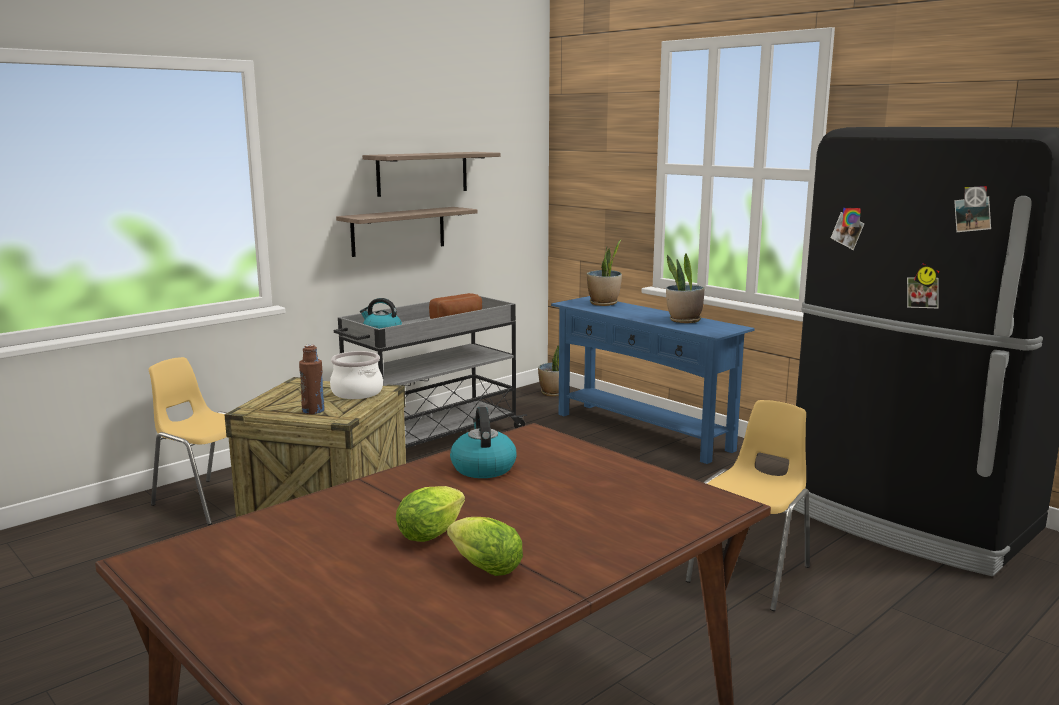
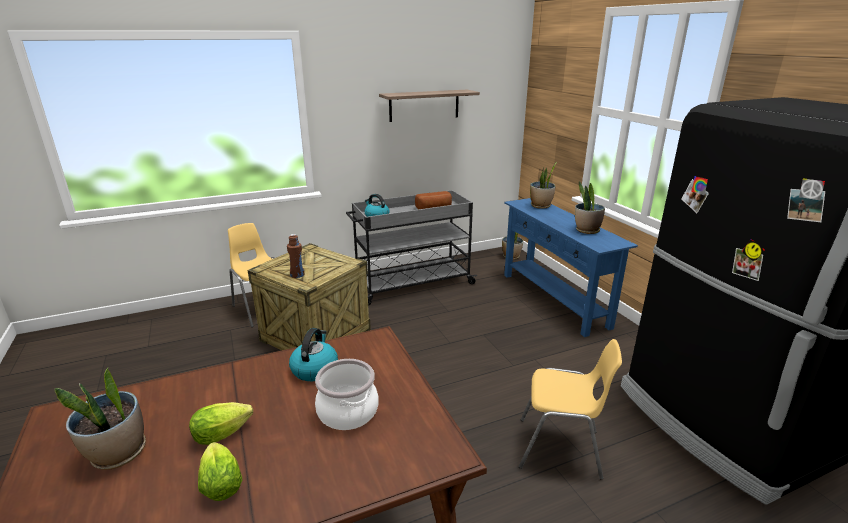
camera: 20 degrees right, 10 degrees up
(306, 572) = (118, 454): none -> potted plant
(356, 393) = (333, 263): cooking pot -> cooking pot (347, 411)
(398, 231) = (404, 145): shelf -> none
(751, 574) = (560, 449): yellow chair -> yellow chair turned 45 degrees clockwise

